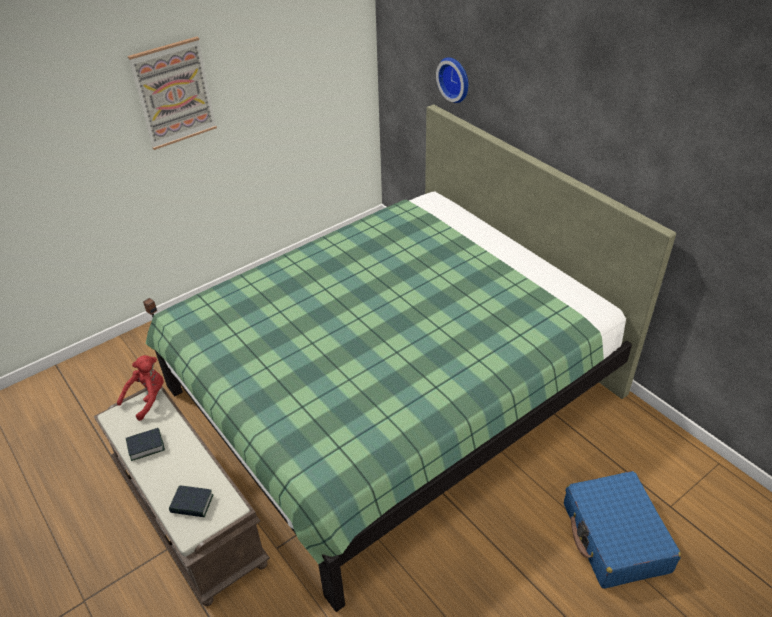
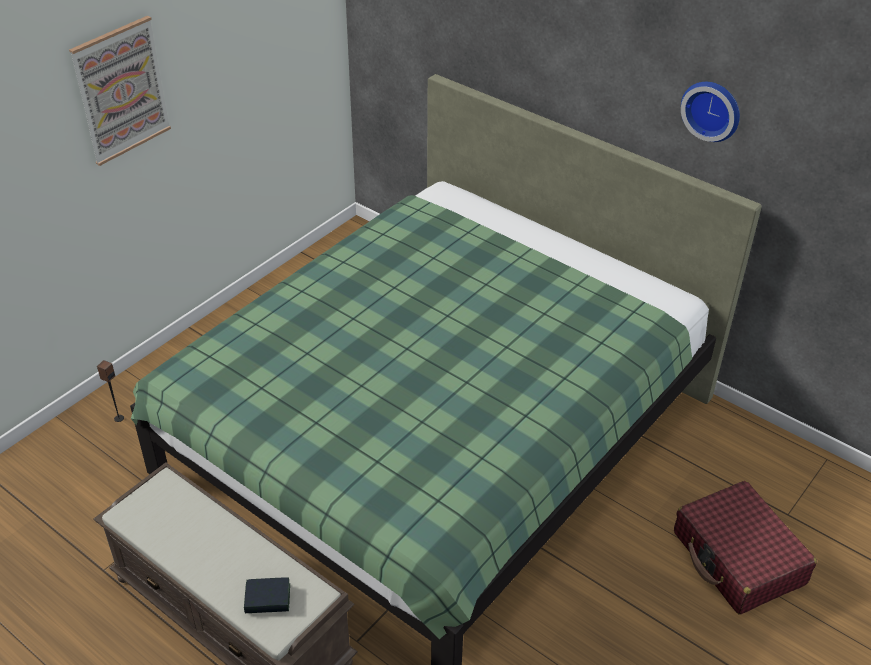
camera: 15 degrees left, 0 degrees up
(145, 446) = (181, 542): book -> none
(147, 398) = (160, 485): red plush toy -> none
(455, 79) = (465, 42): wall clock -> wall clock (712, 109)
(615, 538) = (738, 558): blue suitcase -> red suitcase

